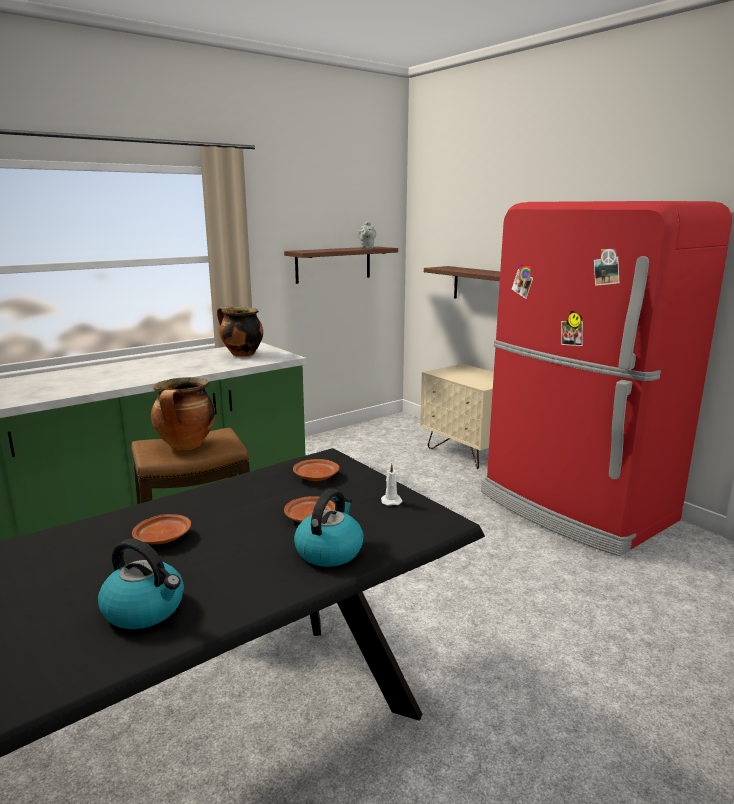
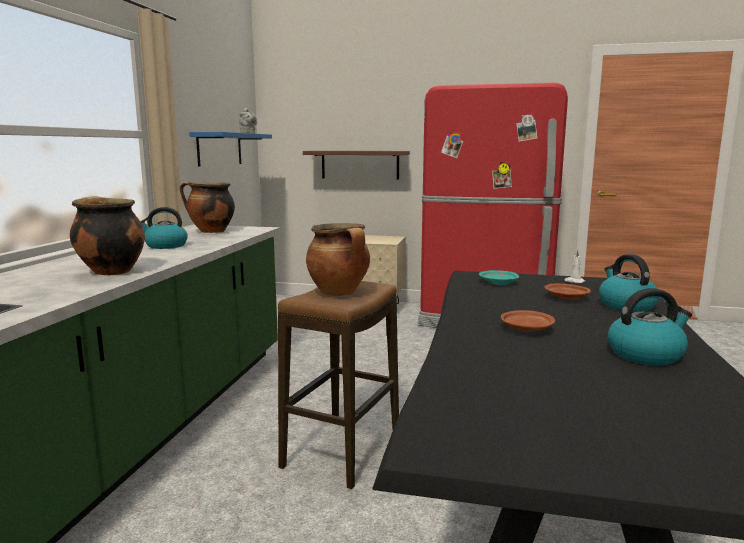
camera: 40 degrees left, 5 degrees down
(64, 388) = (110, 272): none -> cooking pot
(166, 366) = (165, 246): none -> kettle
(315, 477) = (498, 283): brown plate -> turquoise plate
(333, 264) = (220, 149): brown shelf -> blue shelf

